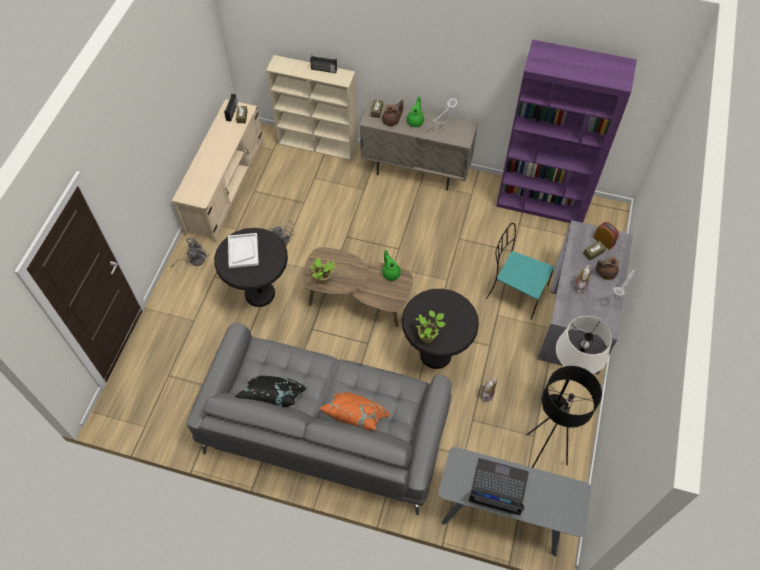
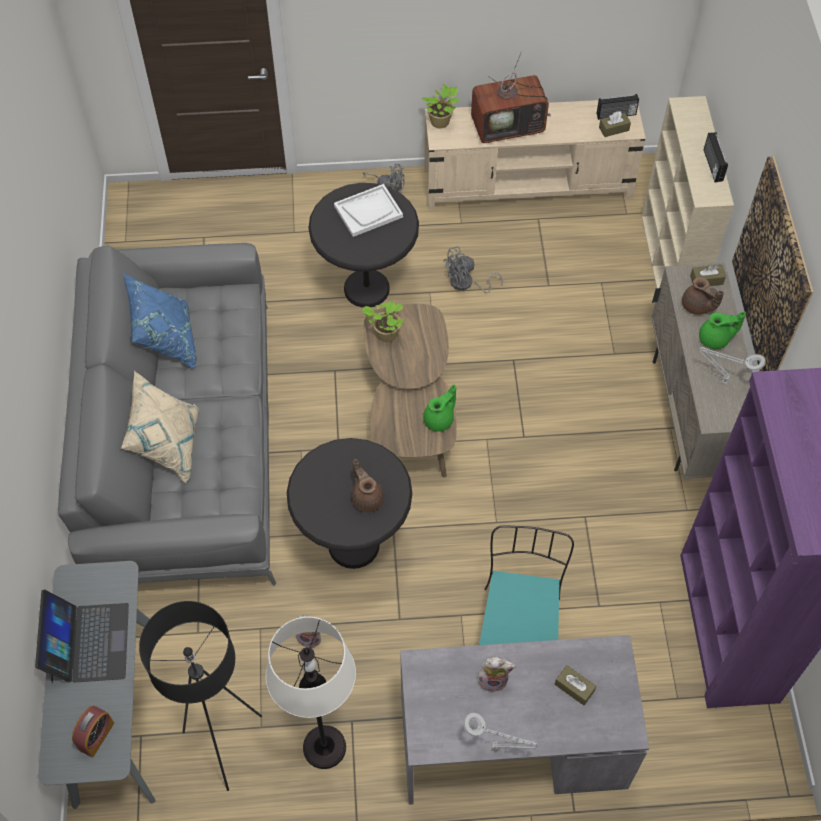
camera: 70 degrees right, 0 degrees up
(210, 163) = (509, 125): none -> television
(274, 400) = (166, 340): black pillow -> blue pillow
(355, 419) = (168, 444): orange pillow -> beige pillow
(423, 65) = (772, 275): none -> picture
(428, 336) = (314, 482): potted plant -> potted plant (441, 122)
(603, 241) = (608, 700): alarm clock -> alarm clock (96, 736)
(605, 273) = (540, 717): brown teapot -> brown teapot (367, 497)

